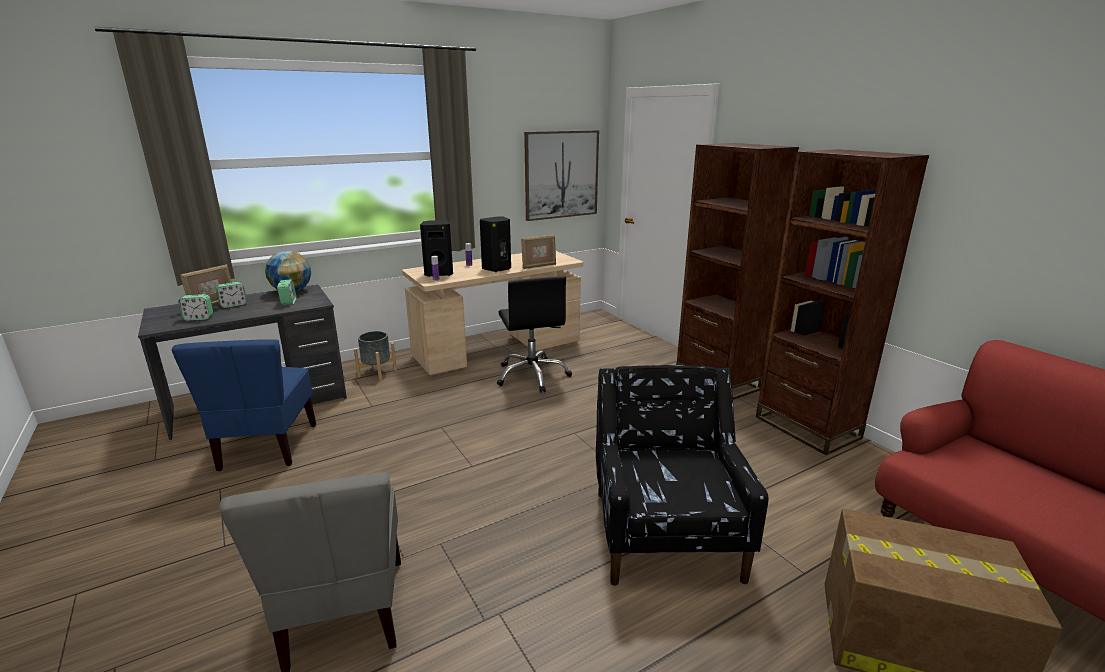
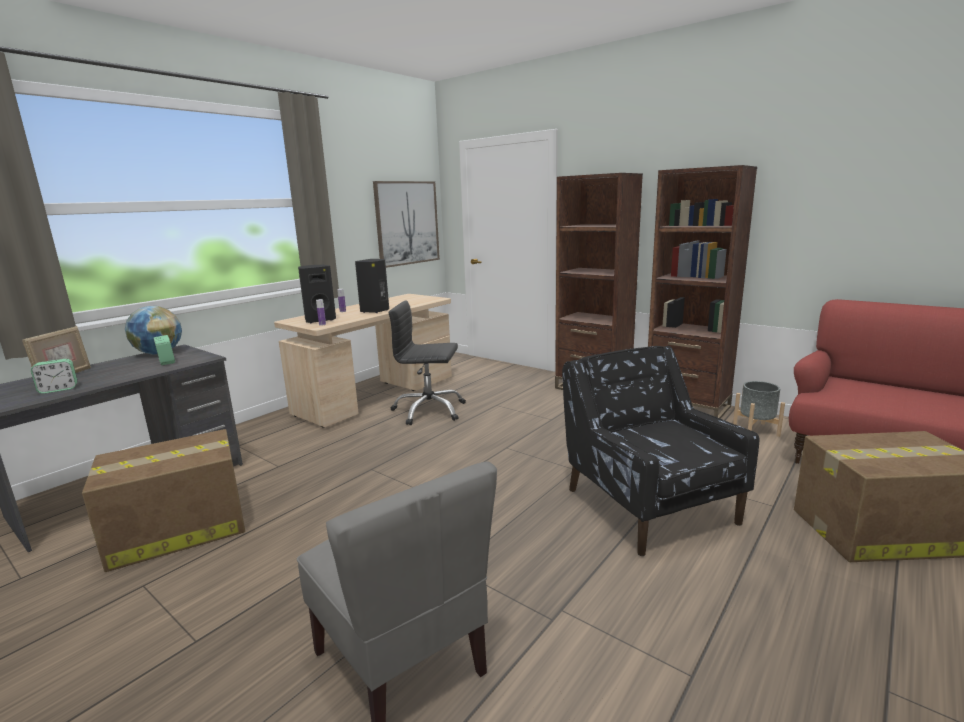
camera: 20 degrees left, 5 degrees down
(233, 305) = (94, 373): alarm clock -> none
(267, 447) = (176, 530): blue chair -> cardboard box
(377, 373) = (261, 436): grey planter -> grey planter (755, 430)
(532, 375) = (429, 410): black office chair -> black office chair turned 135 degrees clockwise
(539, 266) = (414, 305): picture frame -> none

